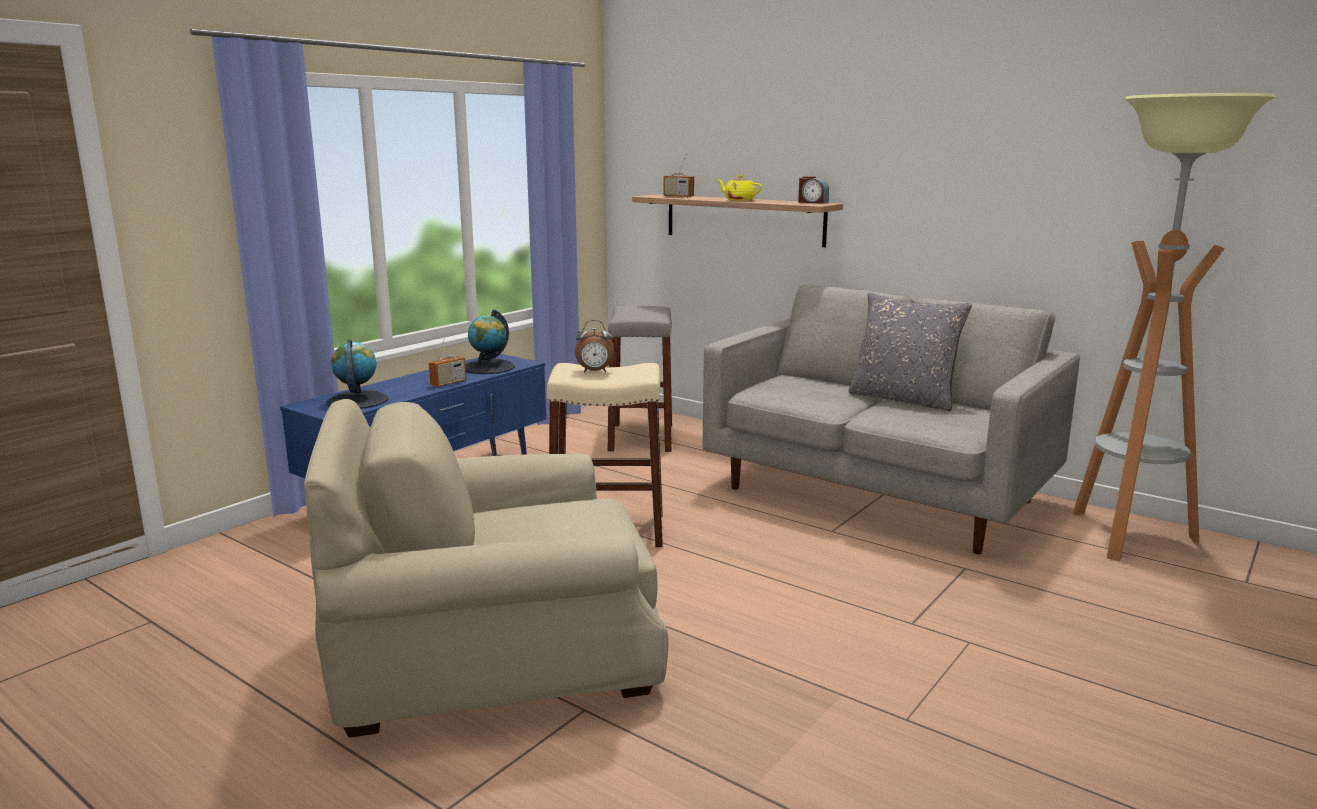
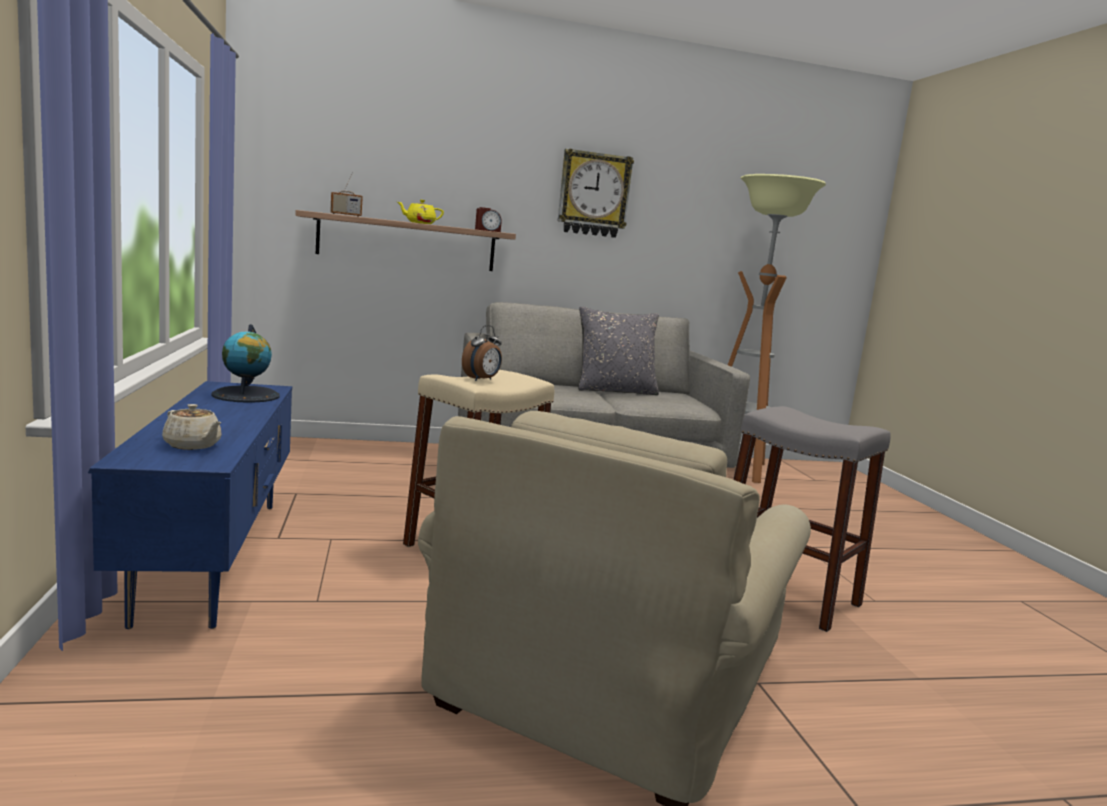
camera: 50 degrees left, 5 degrees down
(357, 401) = (193, 445): globe -> beige teapot
(448, 383) = (250, 414): radio -> none
(641, 438) = (332, 463): grey stool -> grey stool (786, 594)
(941, 146) = (593, 194): none -> wall clock

